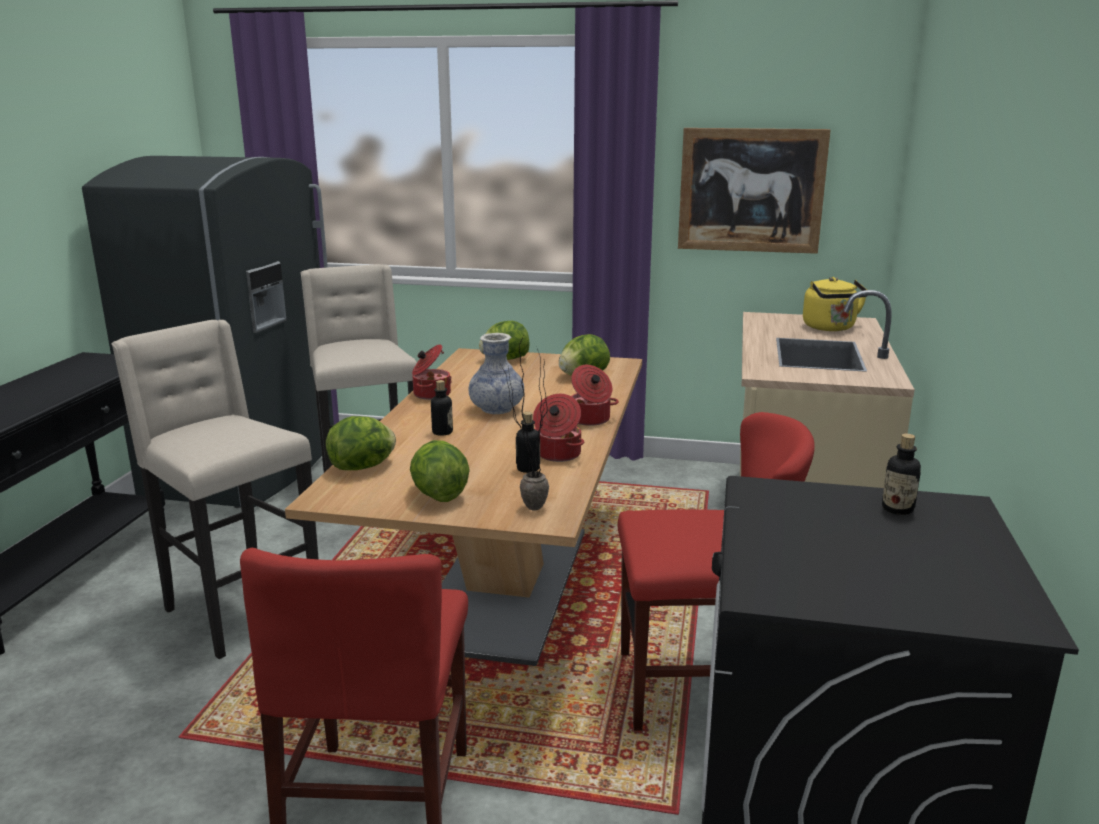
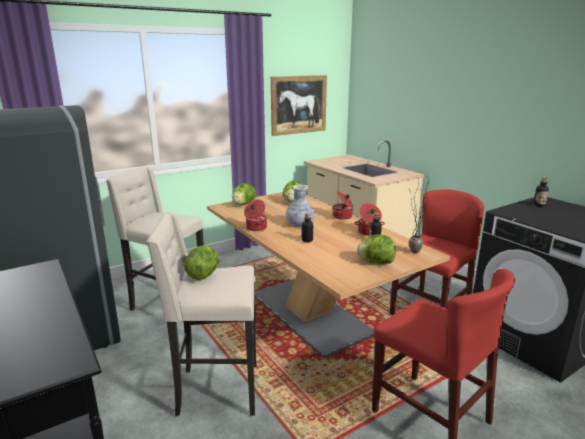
camera: 45 degrees left, 0 degrees up
(363, 467) = (319, 265): lettuce -> lettuce (203, 275)
(830, 328) = (347, 160): yellow kettle -> none

